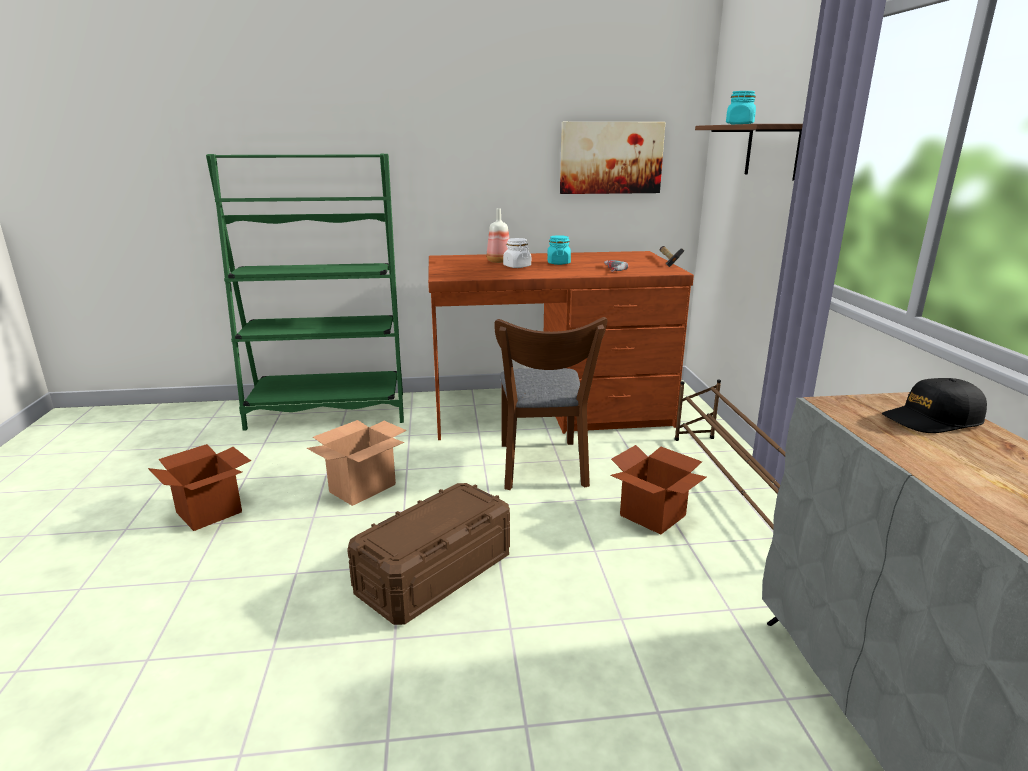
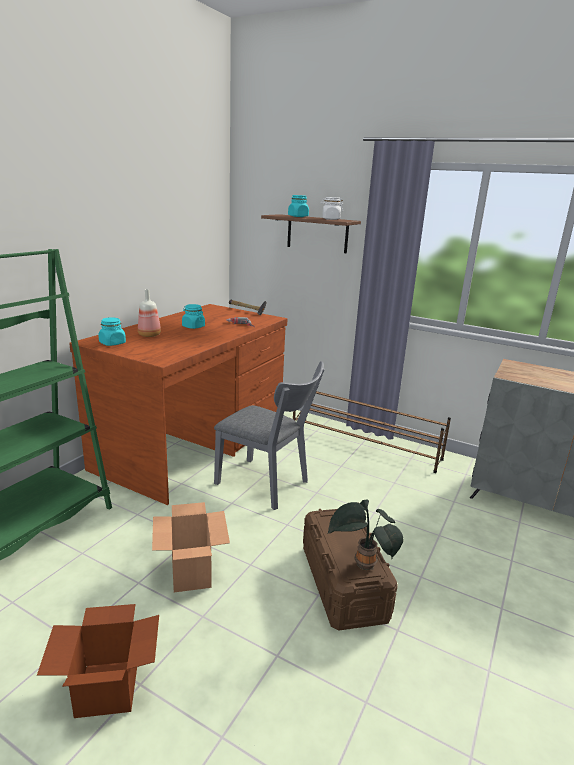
camera: 55 degrees left, 0 degrees up
(400, 538) = (362, 564): none -> potted plant
(452, 261) = (112, 343): none -> turquoise jar
(517, 266) = (177, 336): white jar -> white jar (330, 219)
(542, 469) = (267, 485): brown chair -> grey chair
(611, 158) = (184, 236): picture -> none
(652, 515) = (359, 478): cardboard box -> none
(932, 420) = (535, 371): black cap -> none

